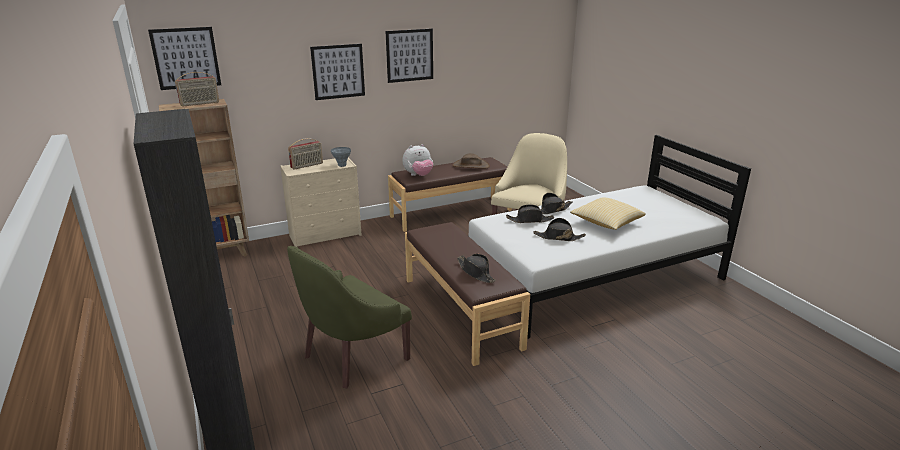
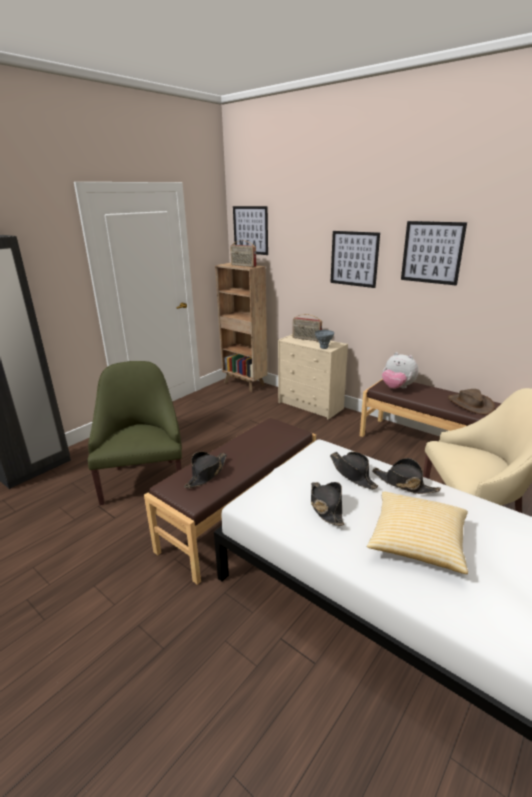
camera: 65 degrees right, 0 degrees up
(352, 356) = (144, 479): green armchair -> green armchair turned 60 degrees clockwise

